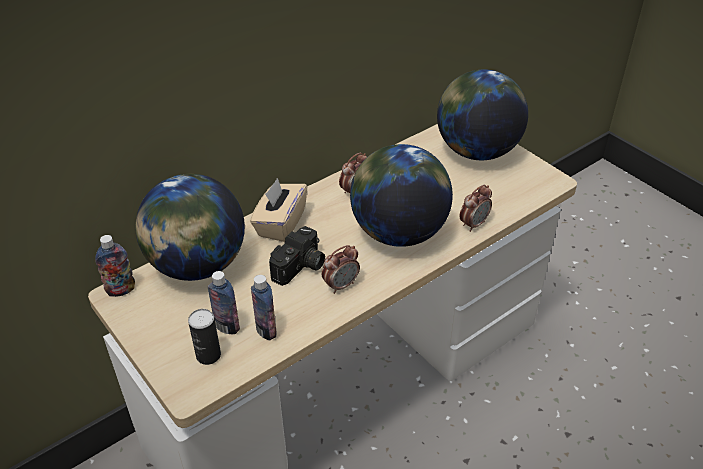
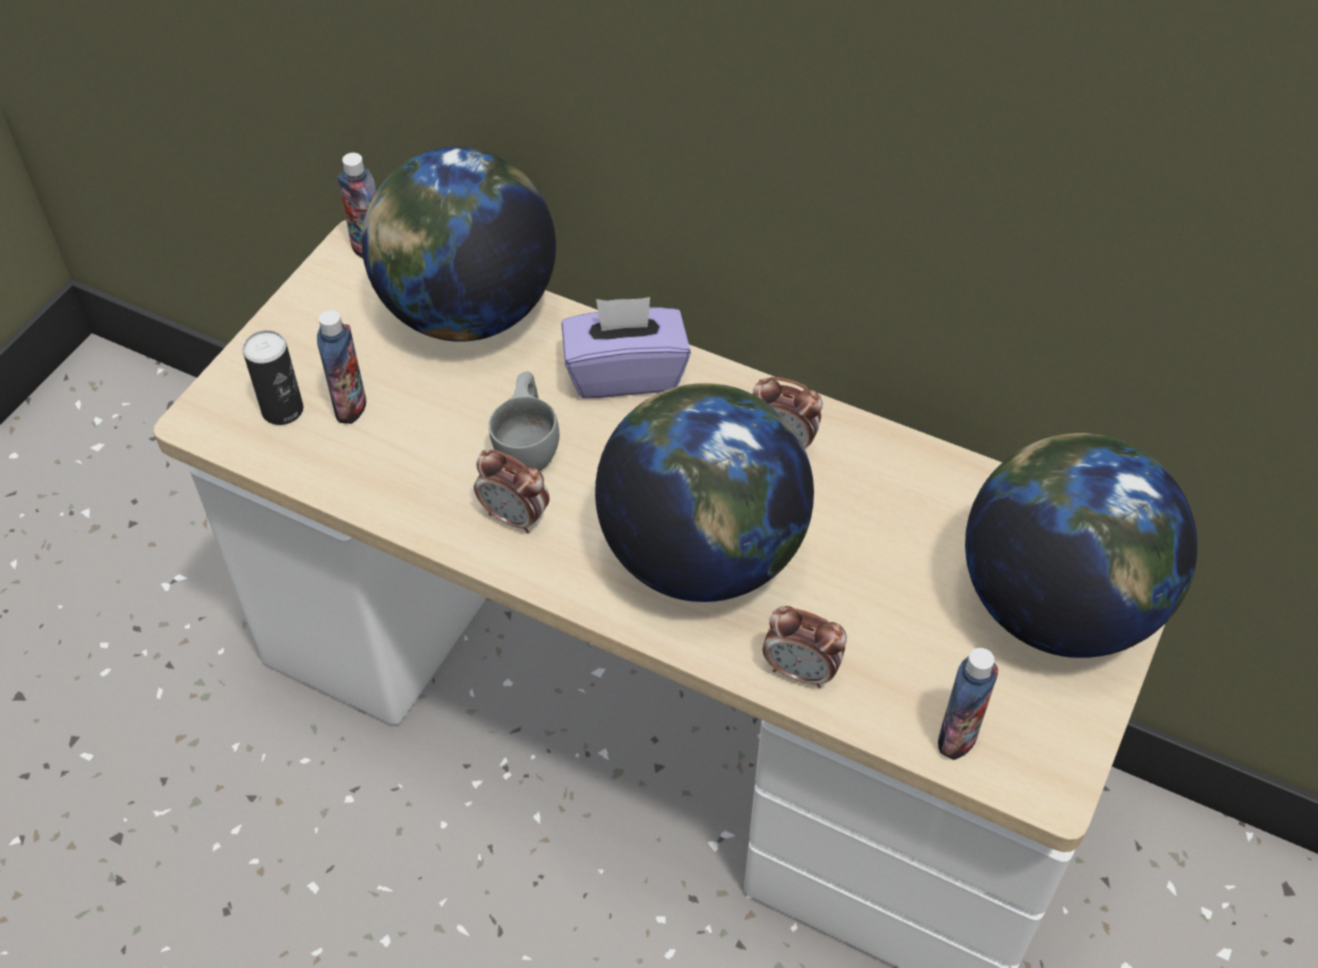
camera: 65 degrees right, 10 degrees up
(266, 330) = (363, 458): bottle -> bottle (957, 736)
(280, 224) = (625, 373): beige tissue box -> purple tissue box
(300, 267) = (529, 444): camera -> grey cup

